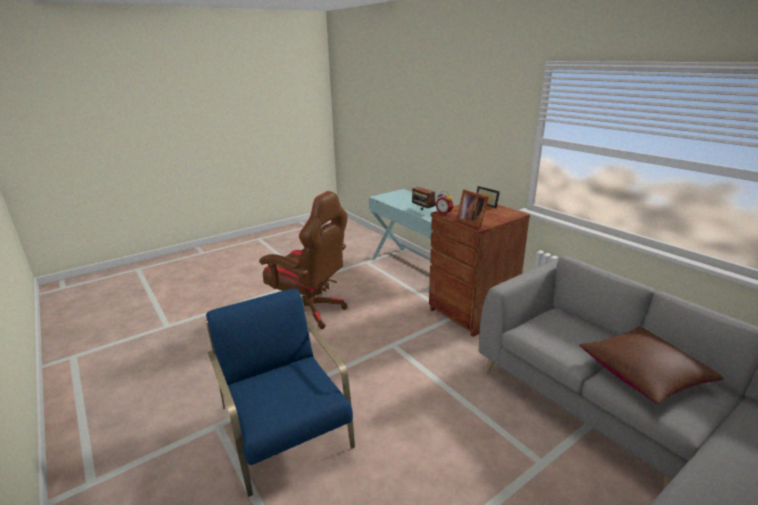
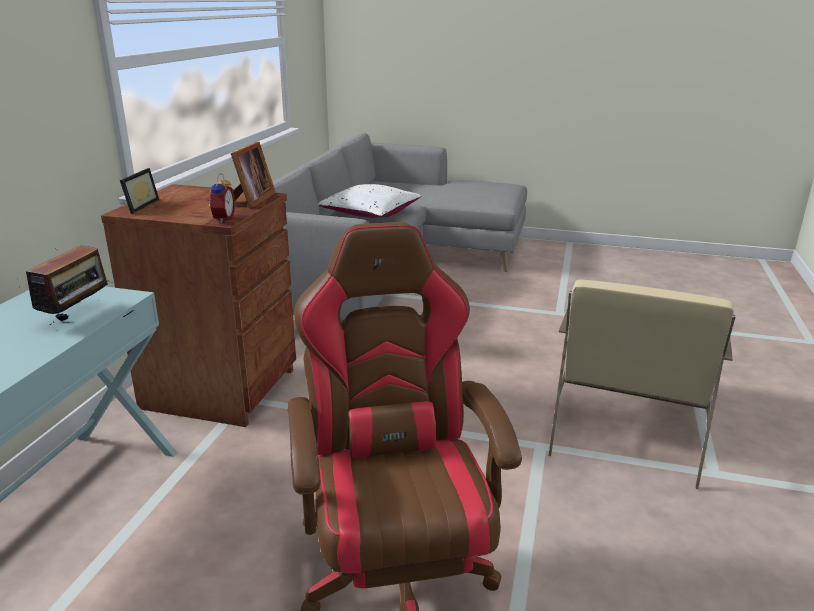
camera: 130 degrees left, 0 degrees up
(286, 432) = (628, 418): blue armchair -> beige armchair
(643, 374) = (370, 213): brown pillow -> white pillow

